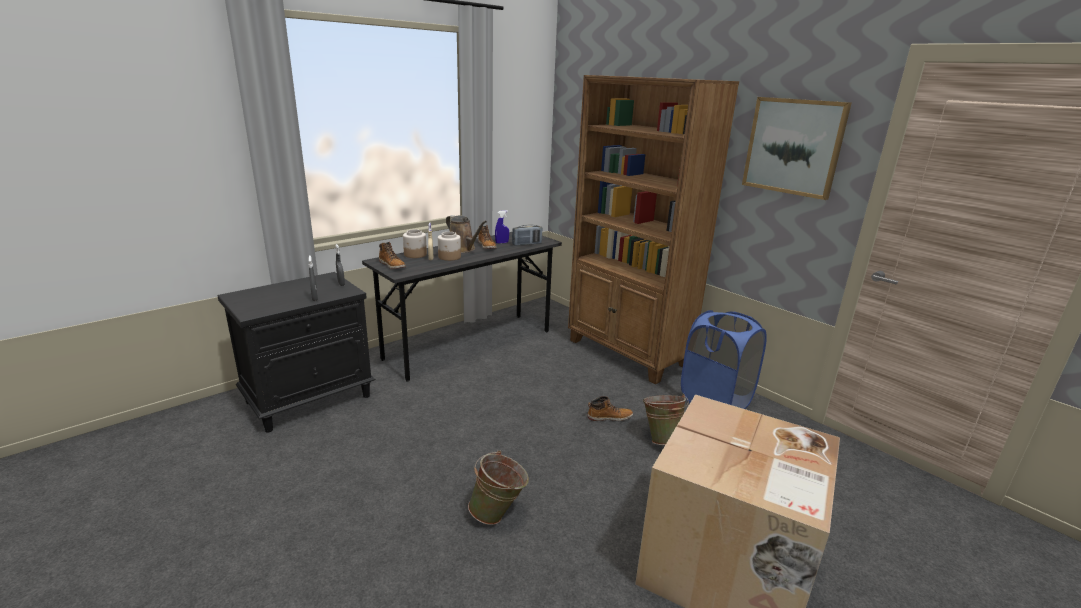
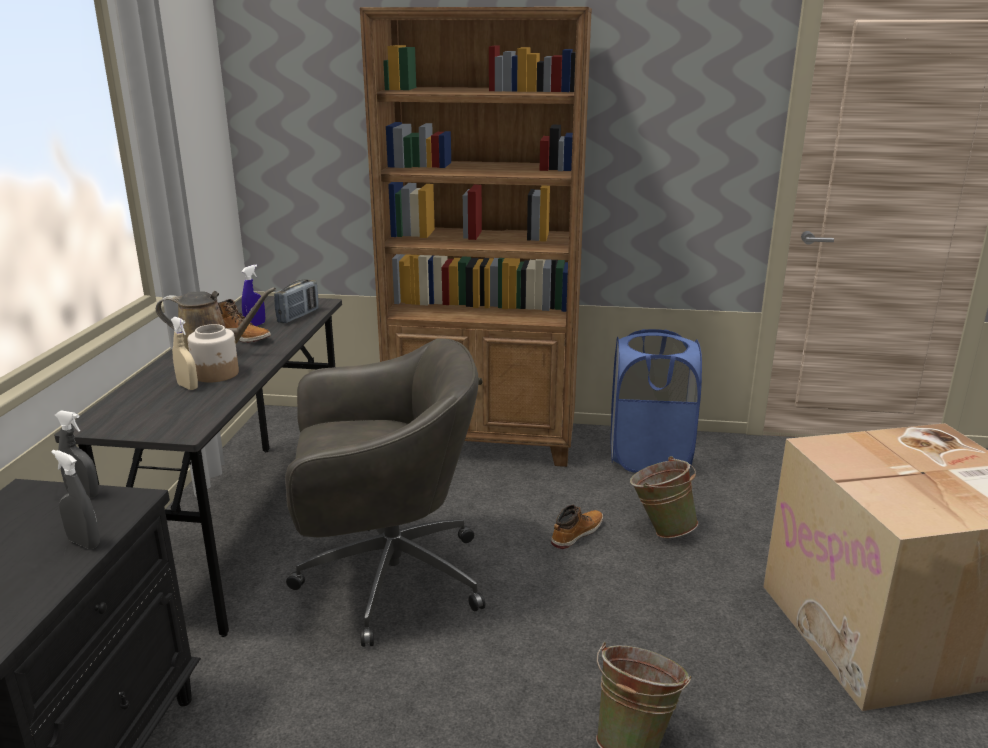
camera: 40 degrees left, 0 degrees up
(392, 265) = (140, 422): boot -> none
(415, 254) = (144, 390): jar -> none
(492, 391) = (386, 579): none -> grey office chair
(793, 146) = (679, 93): picture -> none

